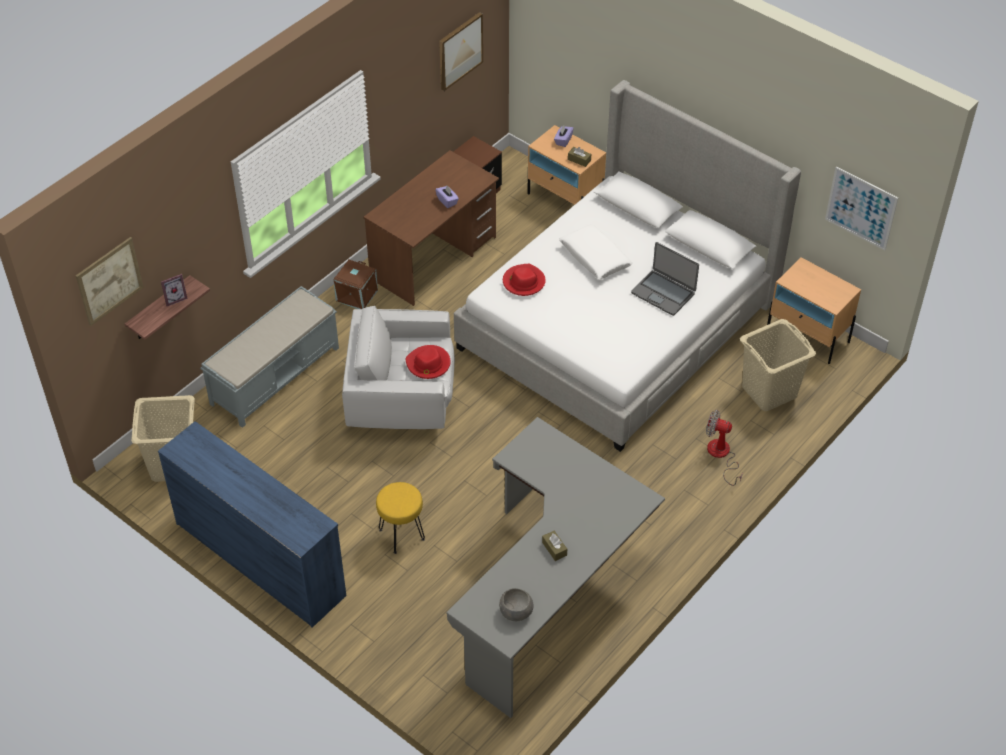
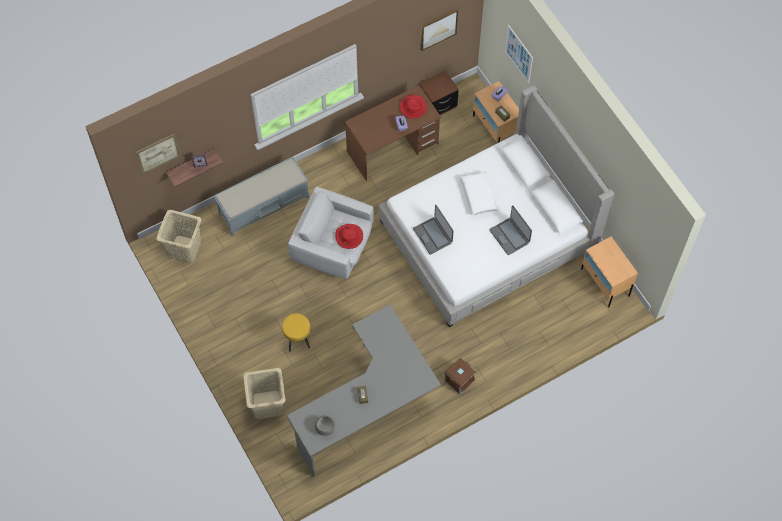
camera: 20 degrees right, 15 degrees up
(260, 558) = (212, 328): blue dresser -> none
(357, 296) = (334, 162): brown storage box -> brown storage box (459, 380)
(523, 282) = (426, 200): red hat -> red hat (413, 107)
(554, 321) = (433, 235): none -> laptop
(721, 455) = (509, 350): fan -> none
(769, 392) = (560, 315): beige laundry basket -> beige laundry basket (268, 404)
(861, 208) = (642, 231): picture -> picture (518, 53)

